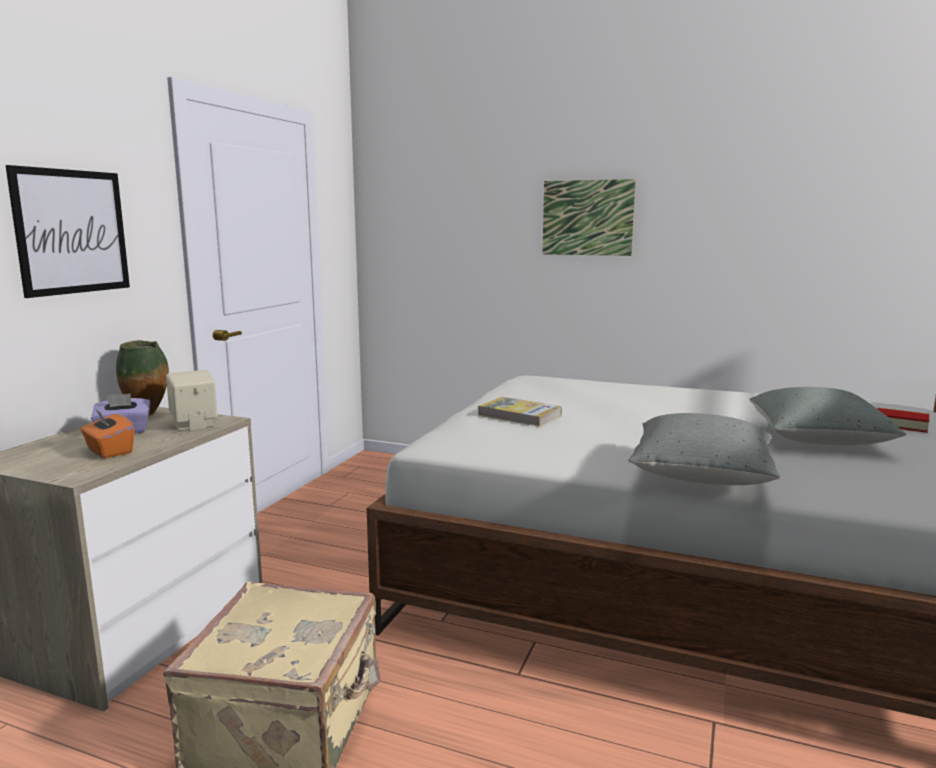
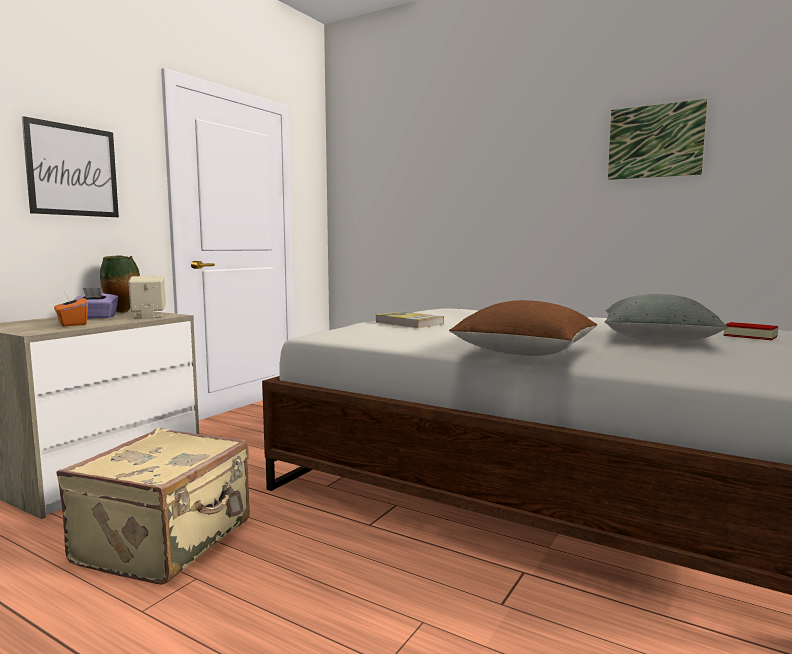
camera: 10 degrees right, 5 degrees down
(587, 218) = (501, 181): picture -> picture (655, 141)
(701, 475) = (524, 353): grey pillow -> brown pillow

